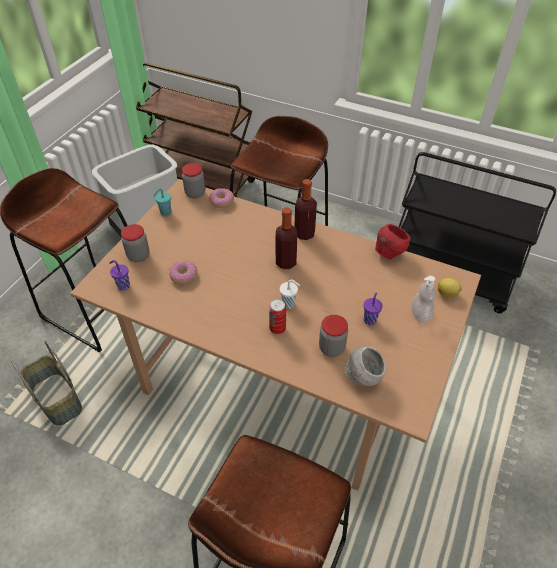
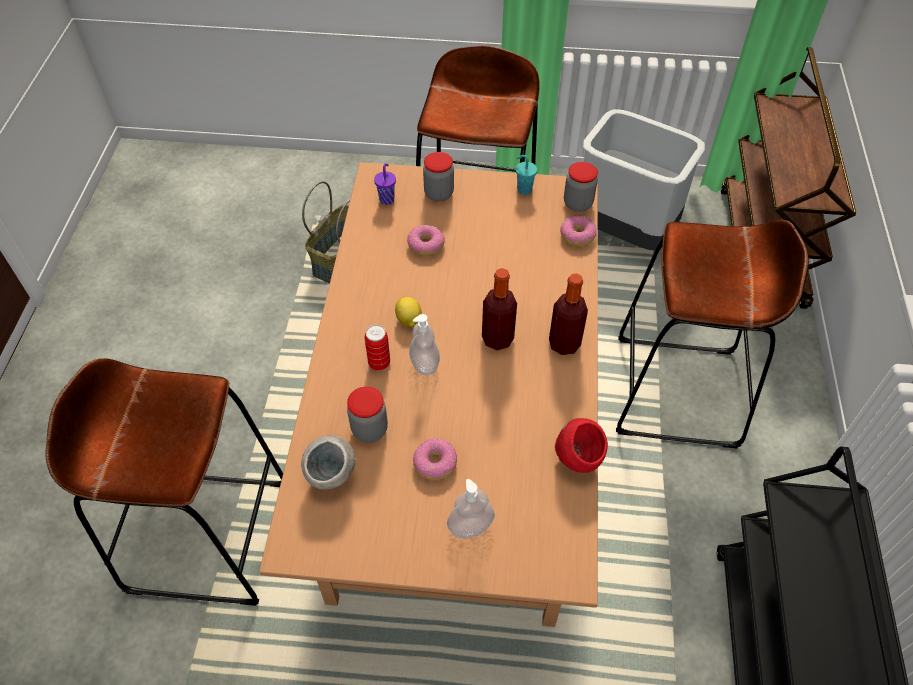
camera: 70 degrees right, 5 degrees up
(289, 304) = (424, 363): white cup -> soap dispenser
(370, 319) = (435, 463): purple cup -> donut
(447, 294) = (529, 558): lemon -> lemon (408, 320)

